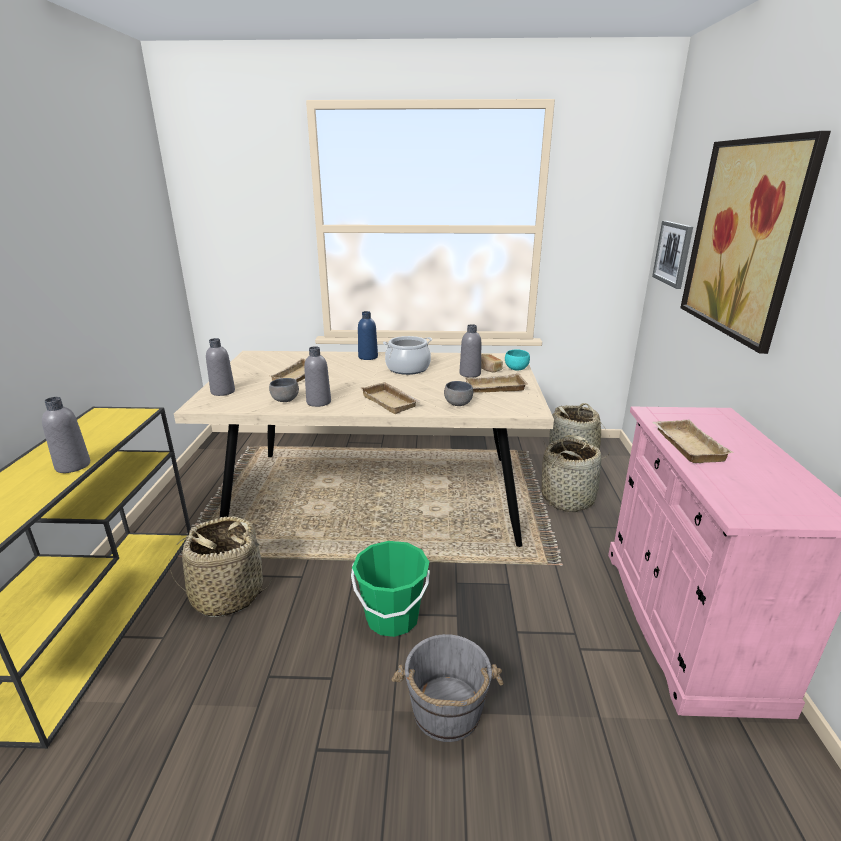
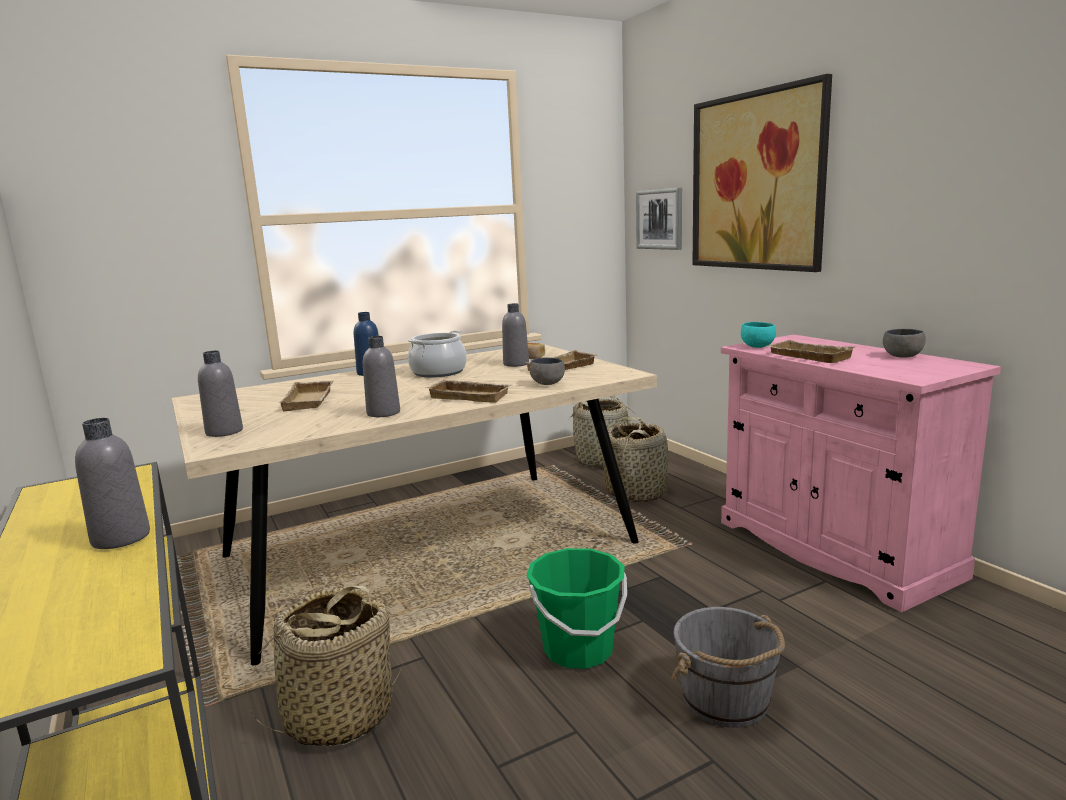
camera: 30 degrees left, 10 degrees down
(284, 400) = (332, 420): grey bowl -> grey bowl (901, 356)
(517, 369) = (557, 353): turquoise bowl -> turquoise bowl (759, 346)

